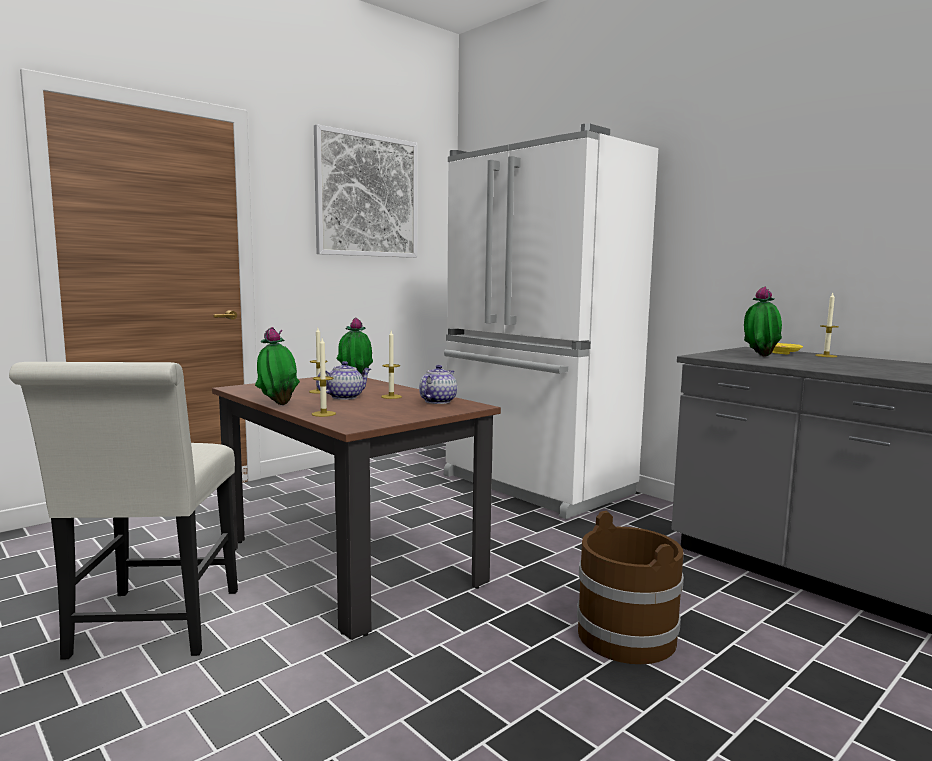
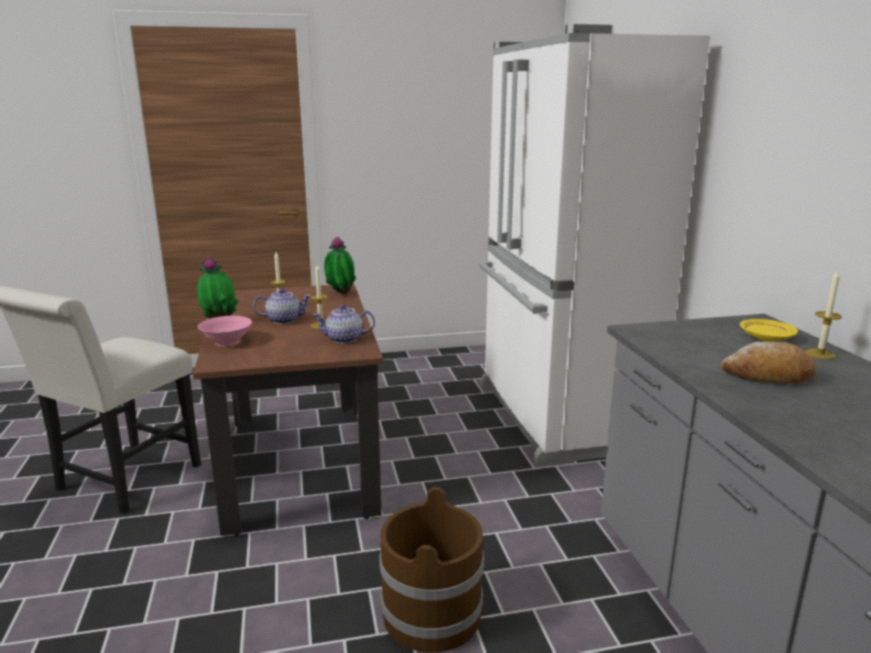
camera: 30 degrees right, 10 degrees up
(323, 414) = (226, 342): candle -> pink bowl
(367, 196) = (442, 87): picture -> none
(437, 401) = (344, 339): teapot -> teapot turned 150 degrees counterclockwise
(759, 356) = (713, 341): potted plant -> none
(831, 364) = (768, 376): none -> bread

